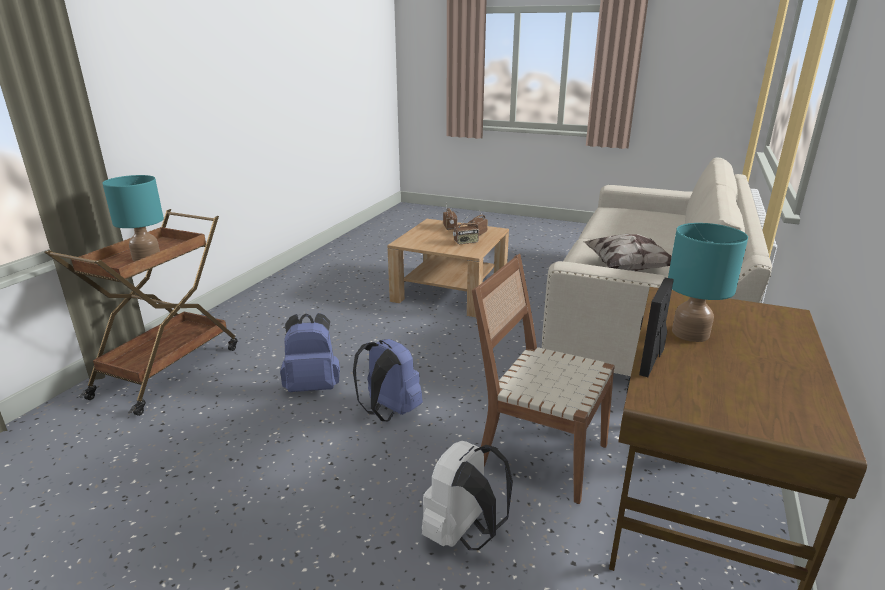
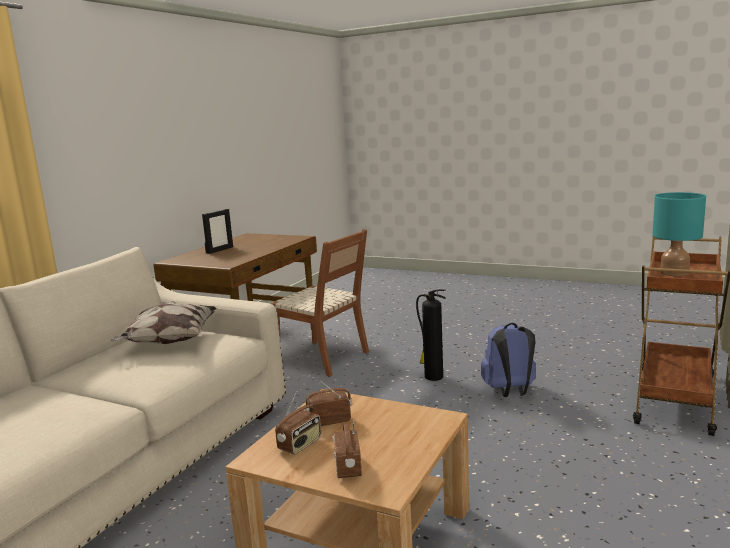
camera: 175 degrees left, 10 degrees down
(389, 411) = (432, 376): blue backpack -> fire extinguisher
(463, 534) = (381, 334): white backpack -> none
(652, 361) = (284, 244): picture frame -> picture frame (219, 250)
(691, 333) = (247, 252): turquoise table lamp -> none

